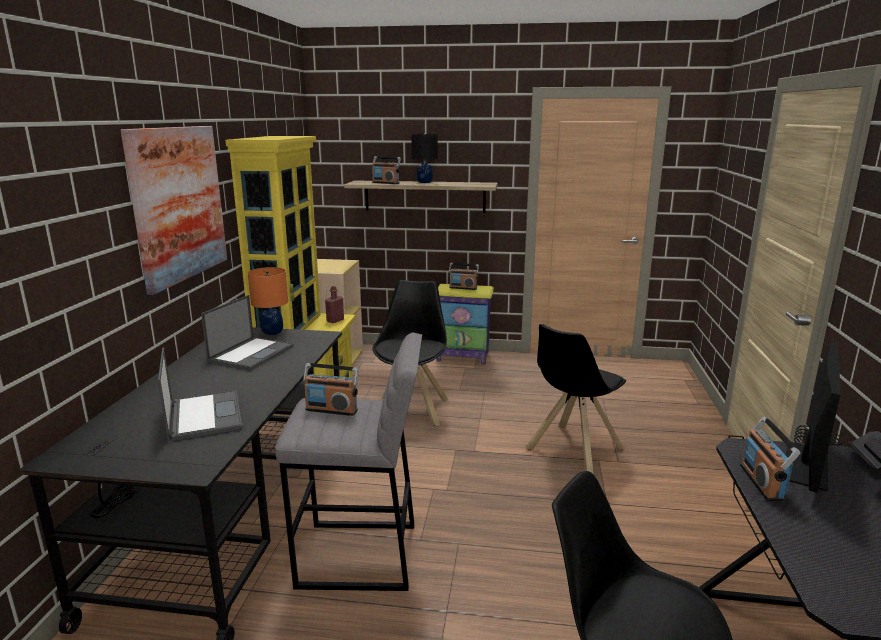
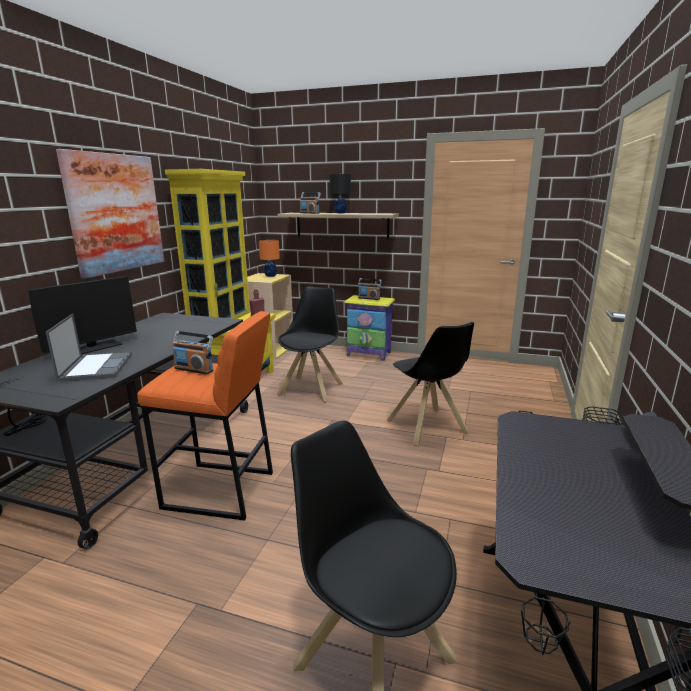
camera: 10 degrees right, 0 degrees up
(252, 353) = (165, 330): laptop -> none
(273, 332) = (192, 317): orange table lamp -> orange table lamp (271, 276)
(361, 555) = (222, 490): grey stool -> orange stool
(572, 449) = (427, 427): black chair -> black chair turned 75 degrees counterclockwise
(762, 482) = (521, 448): radio -> none
(806, 465) = (574, 437): monitor -> monitor (92, 348)

